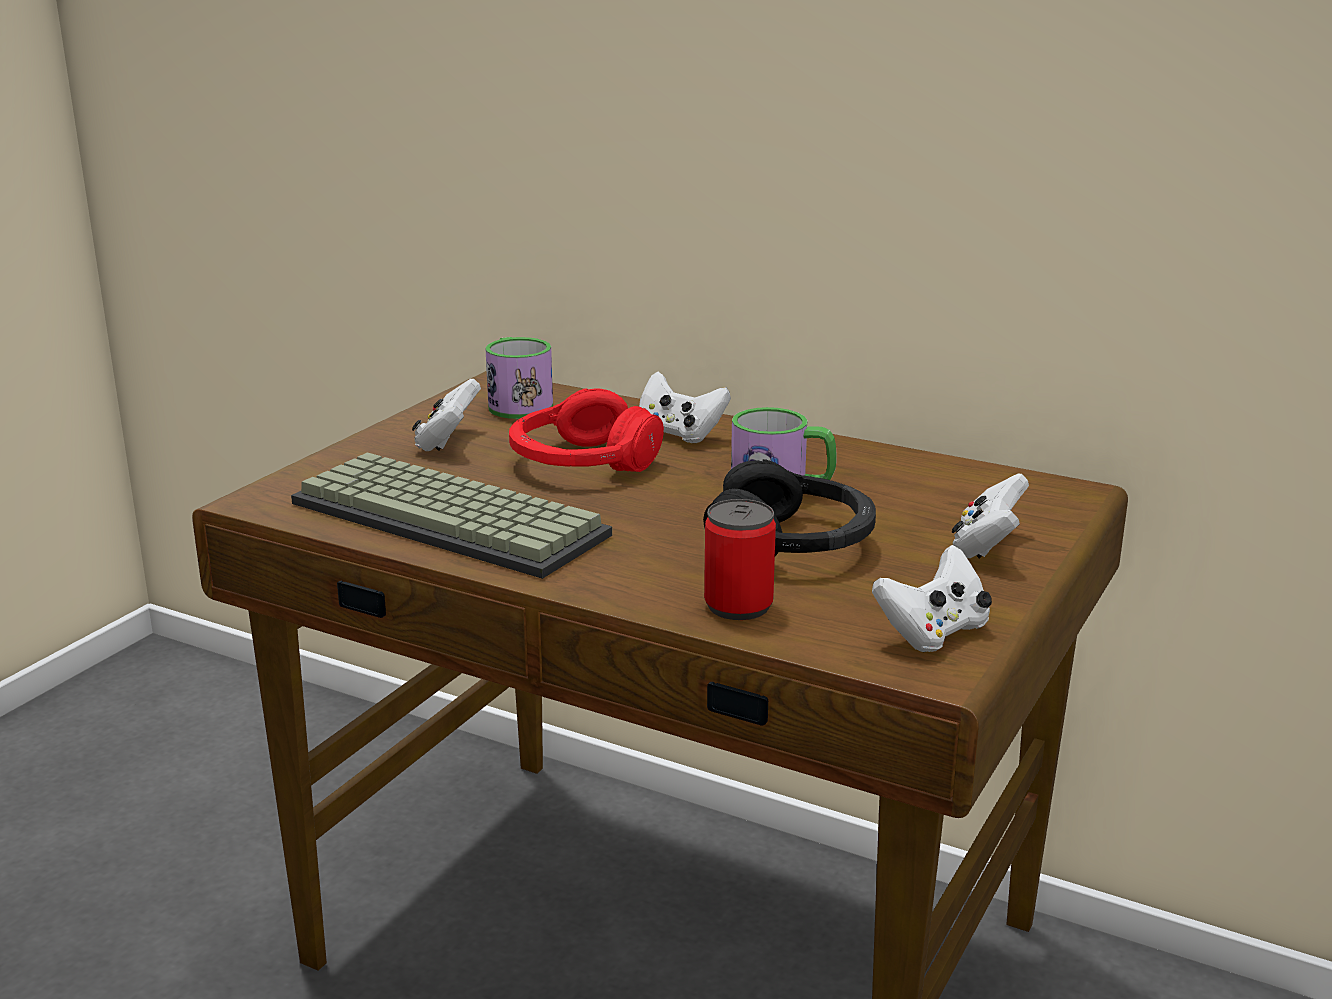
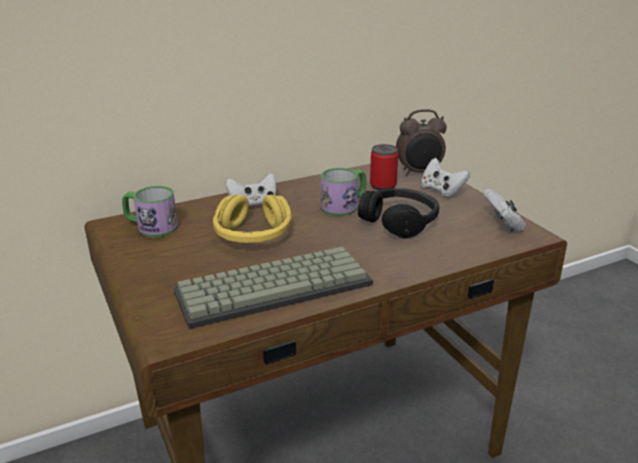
camera: 55 degrees left, 5 degrees up
(448, 442) = (172, 259): white game controller -> none
(581, 462) = (253, 235): red headphones -> yellow headphones
(738, 606) = (446, 251): can -> can (383, 186)
(1032, 510) = (419, 173): none -> alarm clock

